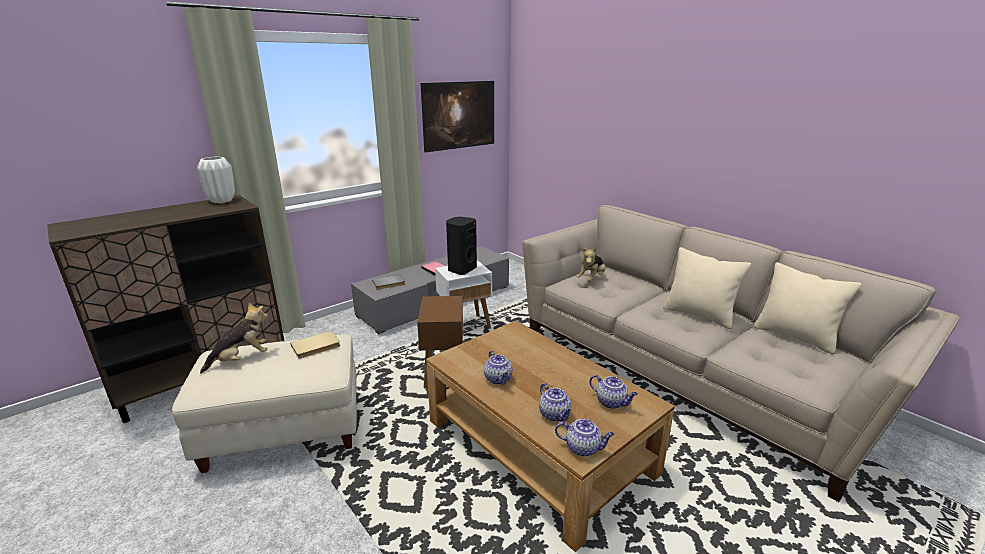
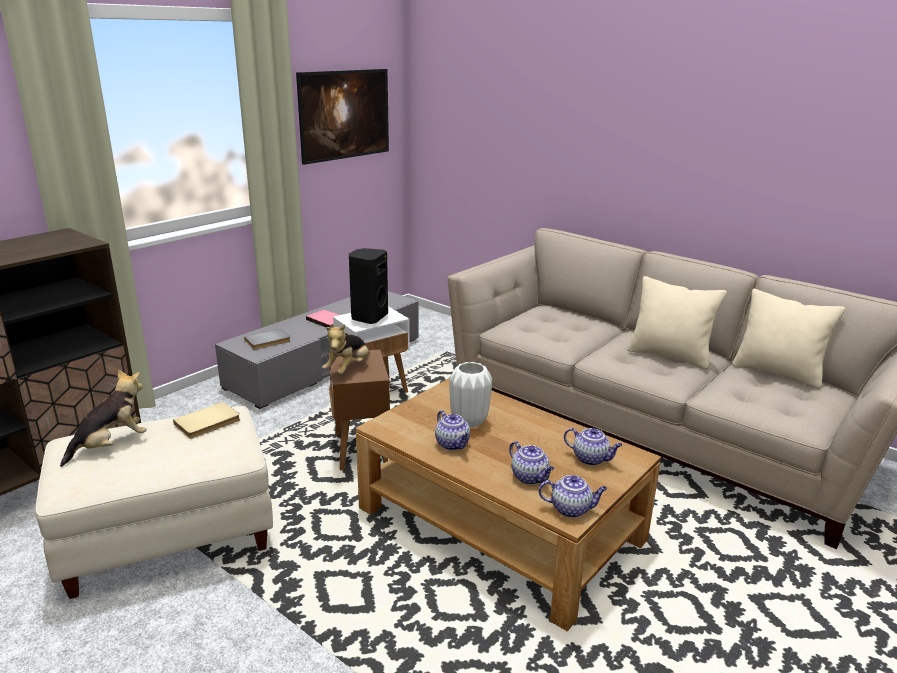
camera: 10 degrees left, 0 degrees up
(221, 201) = (49, 236): white vase -> white vase (469, 421)
(591, 279) = (535, 321): plush toy -> plush toy (348, 369)

